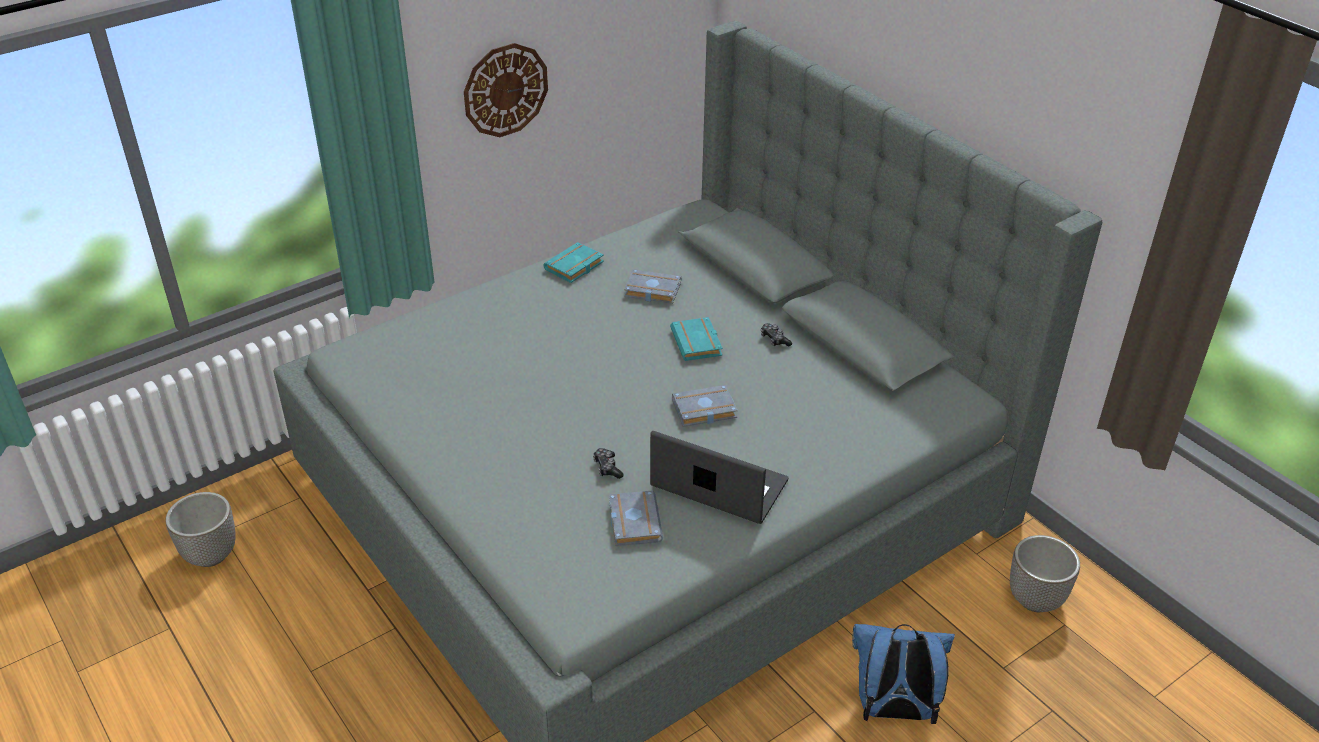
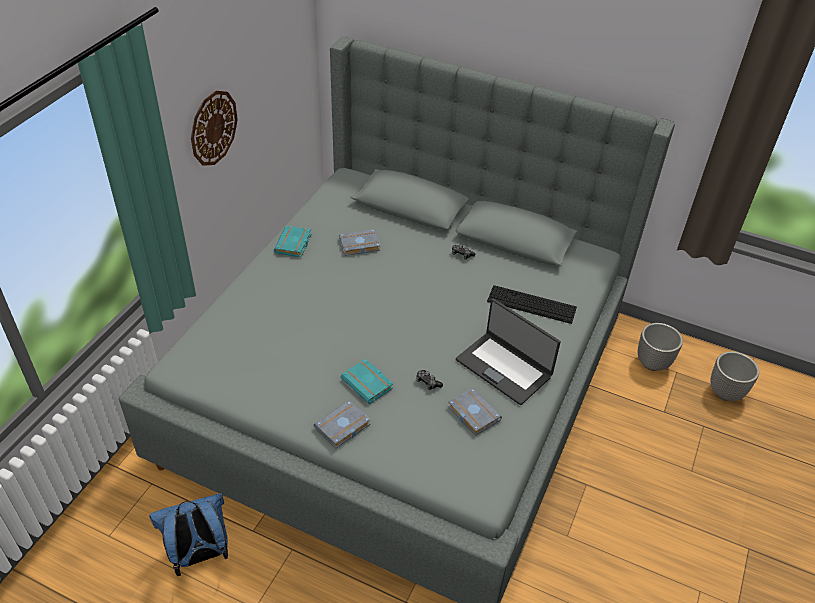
camera: 30 degrees left, 5 degrees up
(211, 555) = (114, 556): planter -> planter (725, 392)
(698, 343) = (418, 273): turquoise book -> turquoise book (369, 384)
(703, 411) = (456, 319): grey book -> grey book (342, 428)
(718, 485) = (504, 367): laptop -> laptop turned 135 degrees counterclockwise
(819, 426) = (531, 304): none -> keyboard
(893, 710) = (626, 464): blue backpack -> blue backpack (200, 555)

